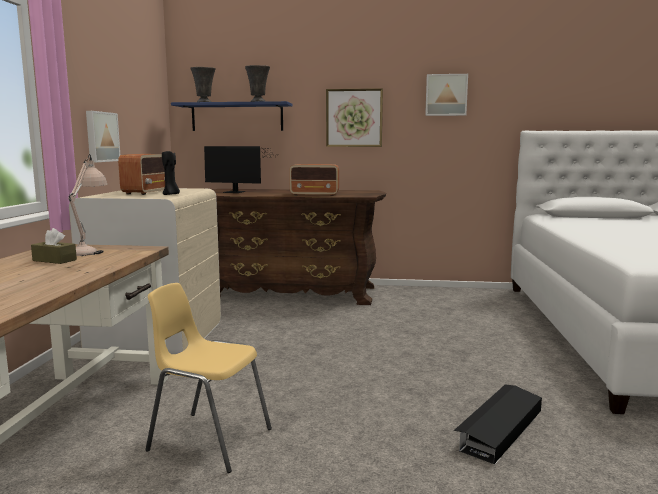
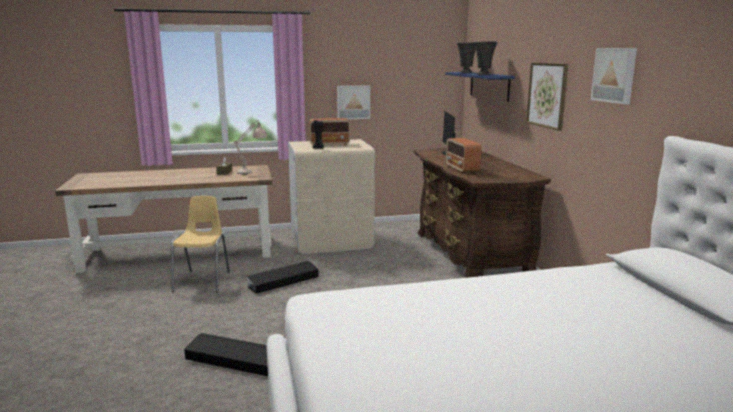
camera: 70 degrees right, 5 degrees up
(274, 380) = (282, 281): none -> black storage box

